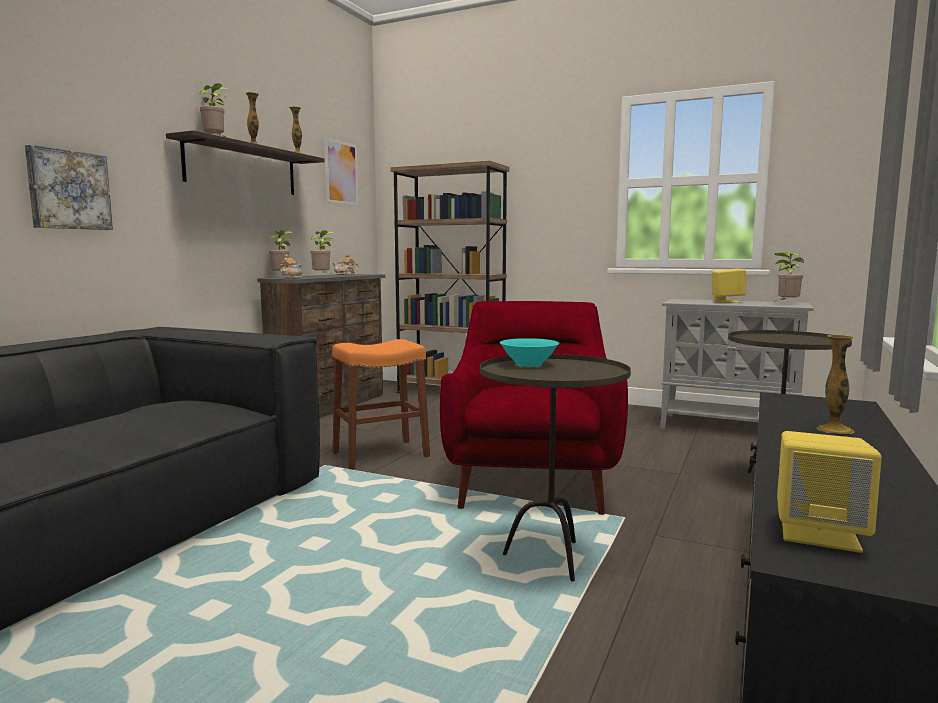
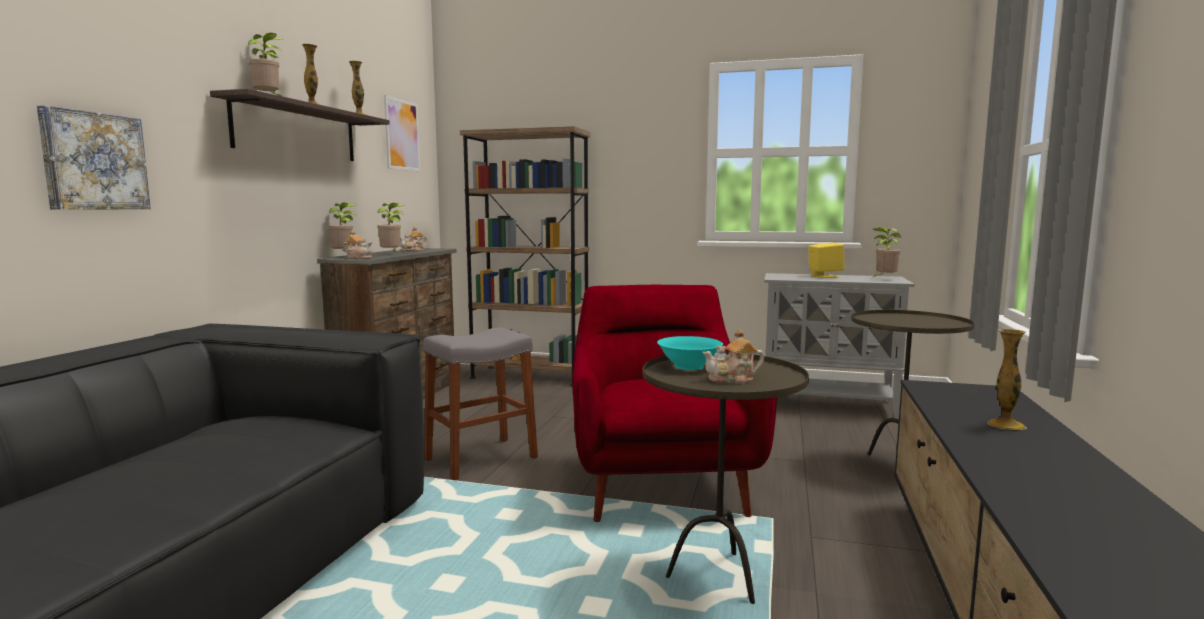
camera: 10 degrees left, 0 degrees up
(380, 454) = (481, 458): orange stool -> grey stool
(558, 374) = (732, 379): none -> teapot
(819, 534) = (1098, 567): yellow speaker -> none

